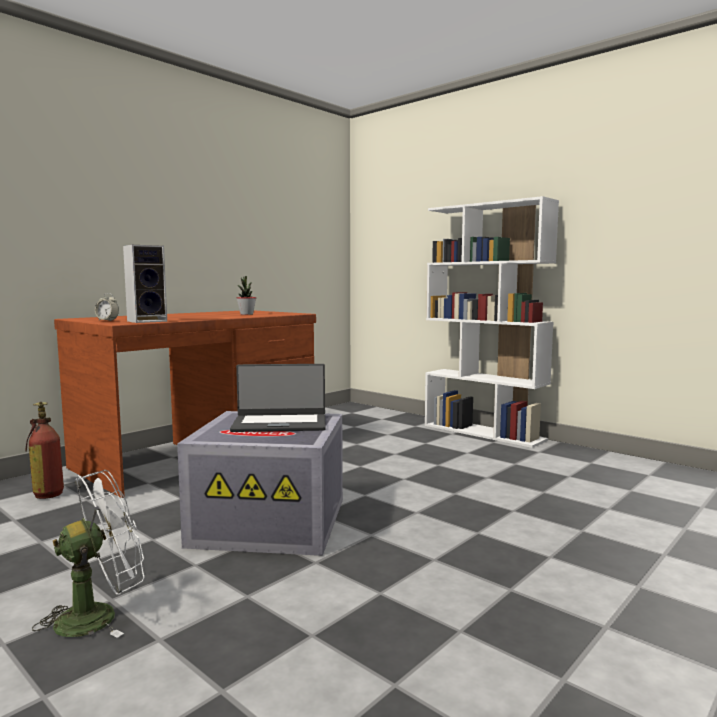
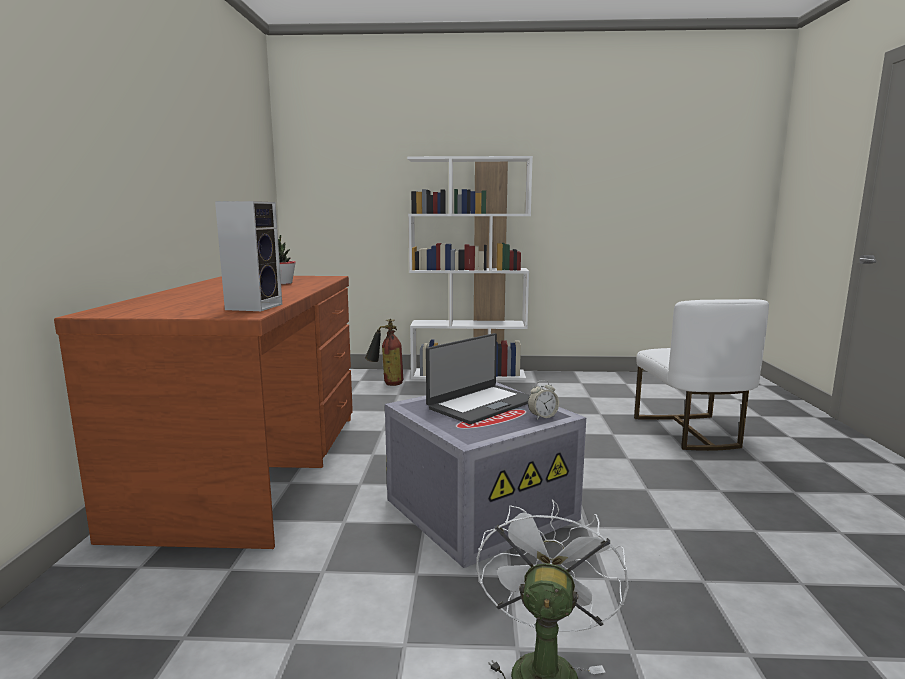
camera: 40 degrees left, 5 degrees up
(48, 491) = (142, 583): fire extinguisher -> fire extinguisher (386, 383)
(107, 320) = (187, 312): alarm clock -> alarm clock (542, 416)
(615, 535) = (690, 432): none -> white chair

